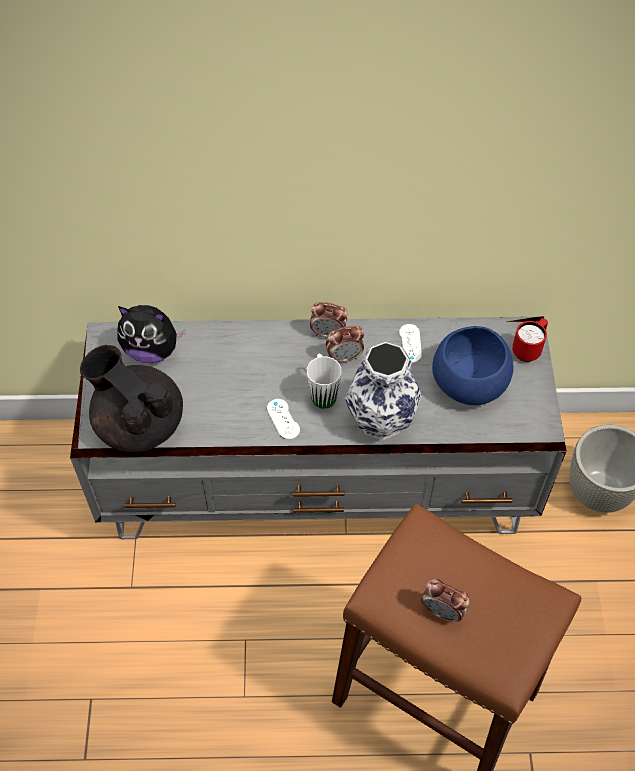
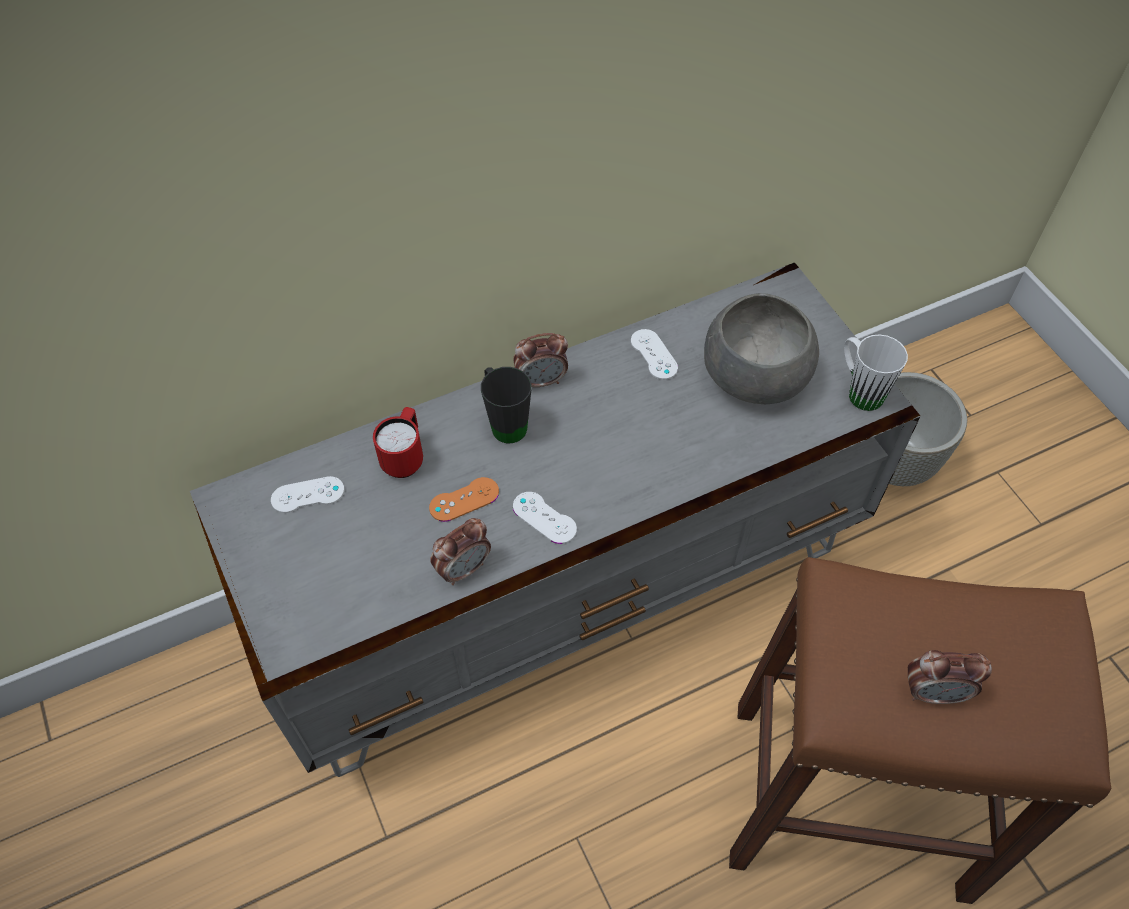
camera: 25 degrees left, 0 degrees up
(139, 423) = (342, 607): black teapot -> none
(152, 350) = (308, 495): plush toy -> white game controller
(241, 389) = (464, 499): none -> orange game controller
(291, 351) = (504, 422): none -> black mug
(322, 392) = (577, 461): white mug -> white mug (859, 390)
(344, 357) = (580, 403): alarm clock -> alarm clock (463, 568)
(381, 419) = (673, 466): vase -> none
(468, 381) = (753, 375): blue bowl -> grey bowl
(528, 349) = (801, 308): red mug -> red mug (405, 457)

